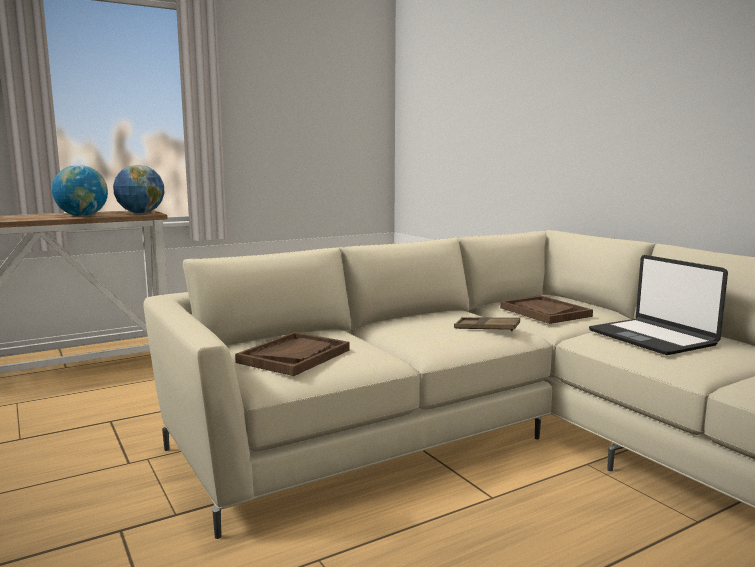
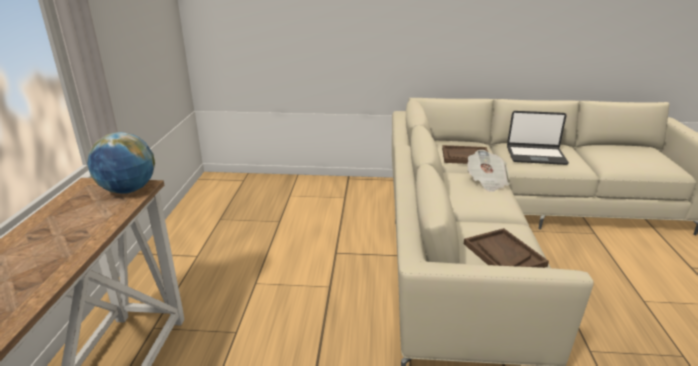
camera: 55 degrees left, 15 degrees up
(82, 216) = (92, 225): globe -> none
(487, 328) = (486, 181): brown tray -> newspaper

